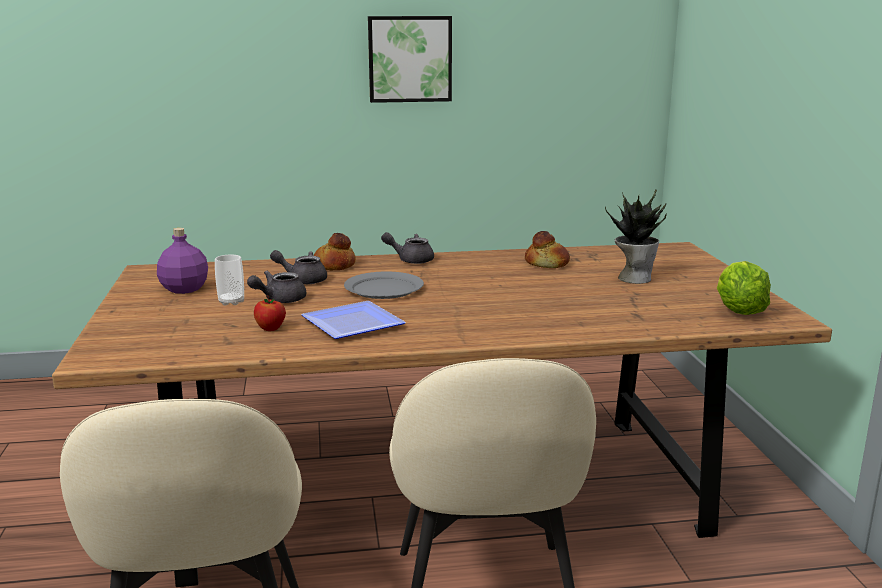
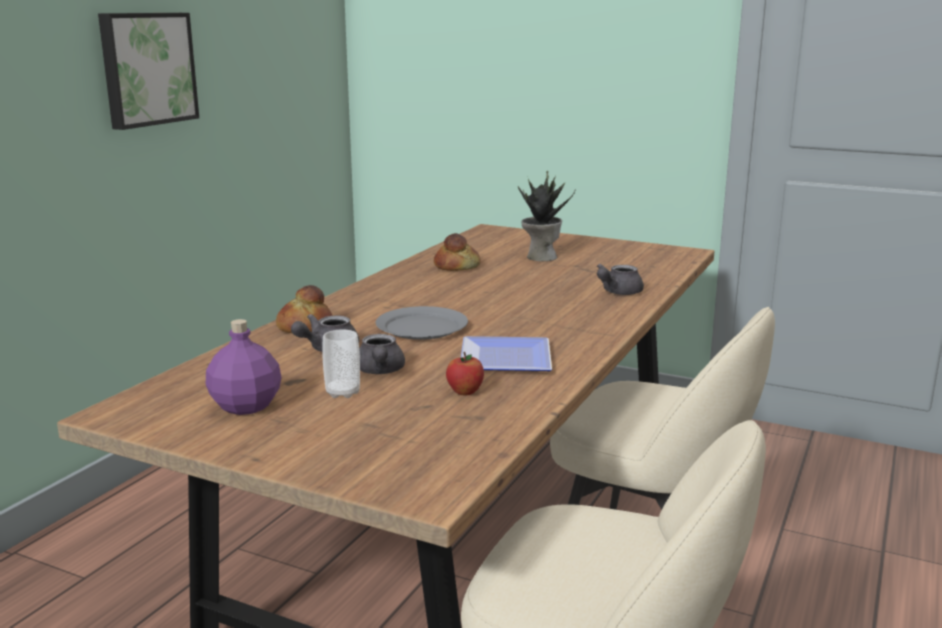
camera: 55 degrees left, 0 degrees up
(411, 260) = (351, 299): grey teapot -> grey teapot (617, 292)
(738, 311) = (654, 256): lettuce -> none

